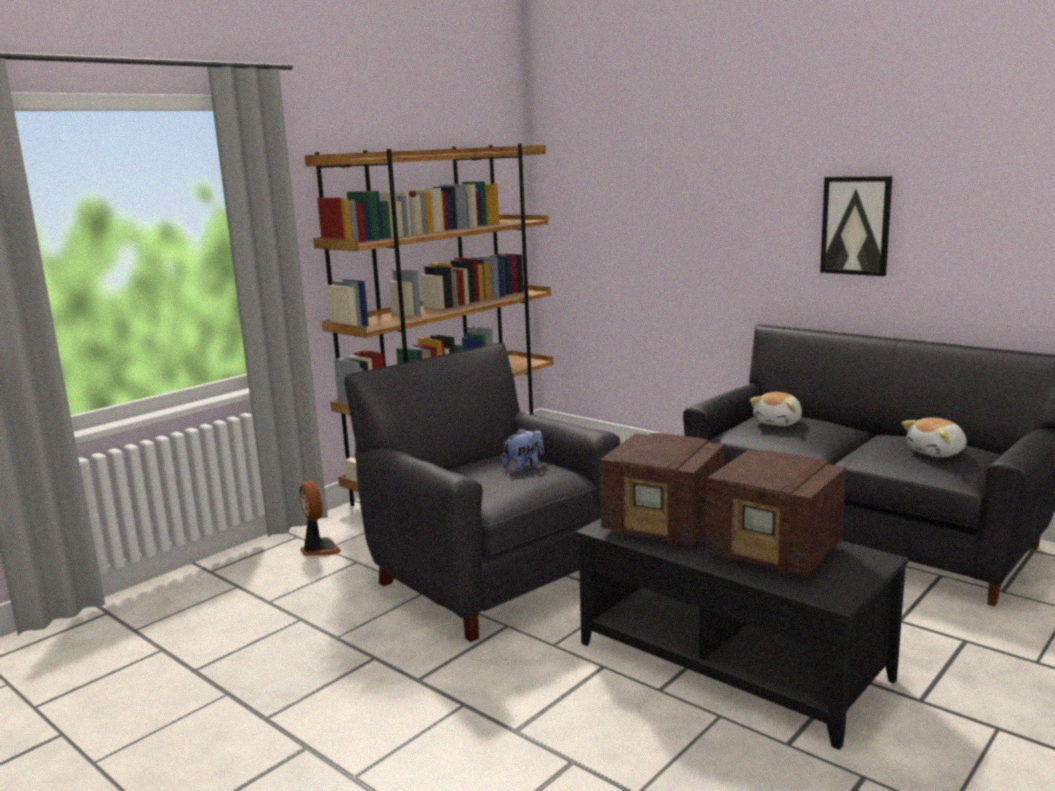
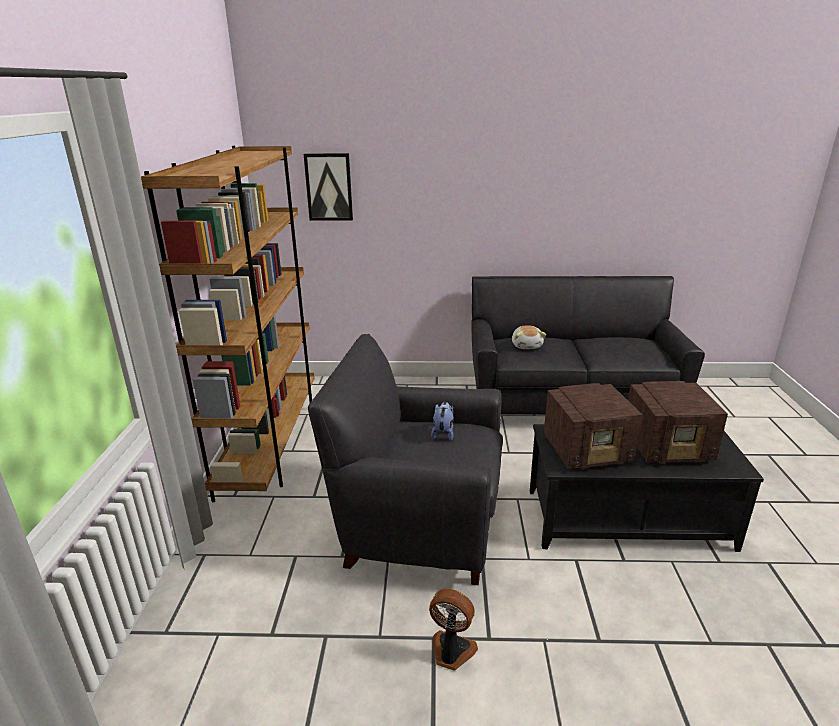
camera: 40 degrees left, 10 degrees up
(319, 549) = (244, 558): fan -> fan (451, 652)
(856, 225) = (538, 204): picture -> picture (329, 187)
(937, 453) = (633, 347): plush toy -> none

